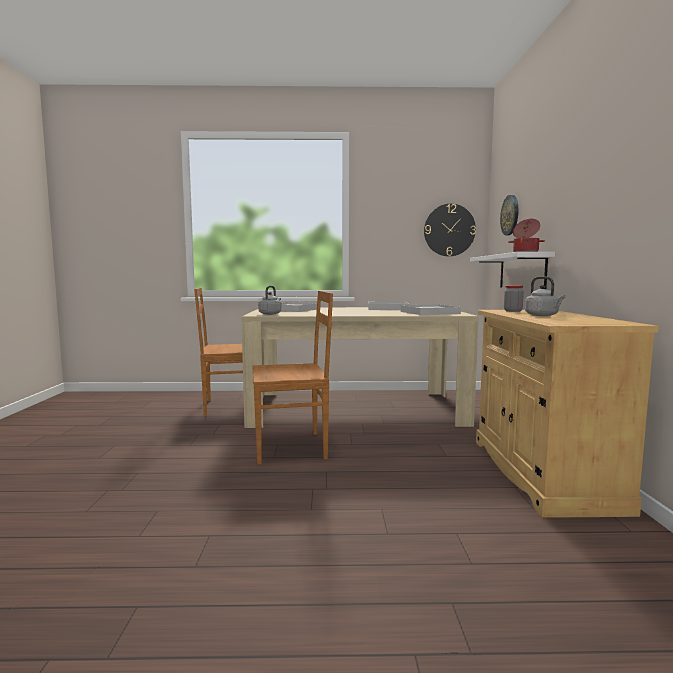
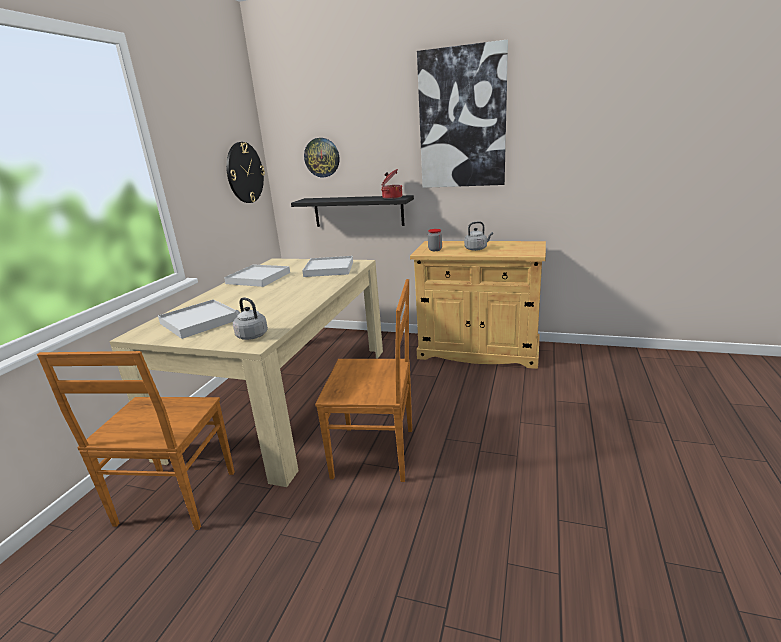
camera: 70 degrees left, 15 degrees up
(292, 447) = (377, 453): brown chair -> brown chair turned 90 degrees clockwise
(522, 271) = (358, 211): white shelf -> black shelf
(597, 147) = (462, 119): none -> picture

